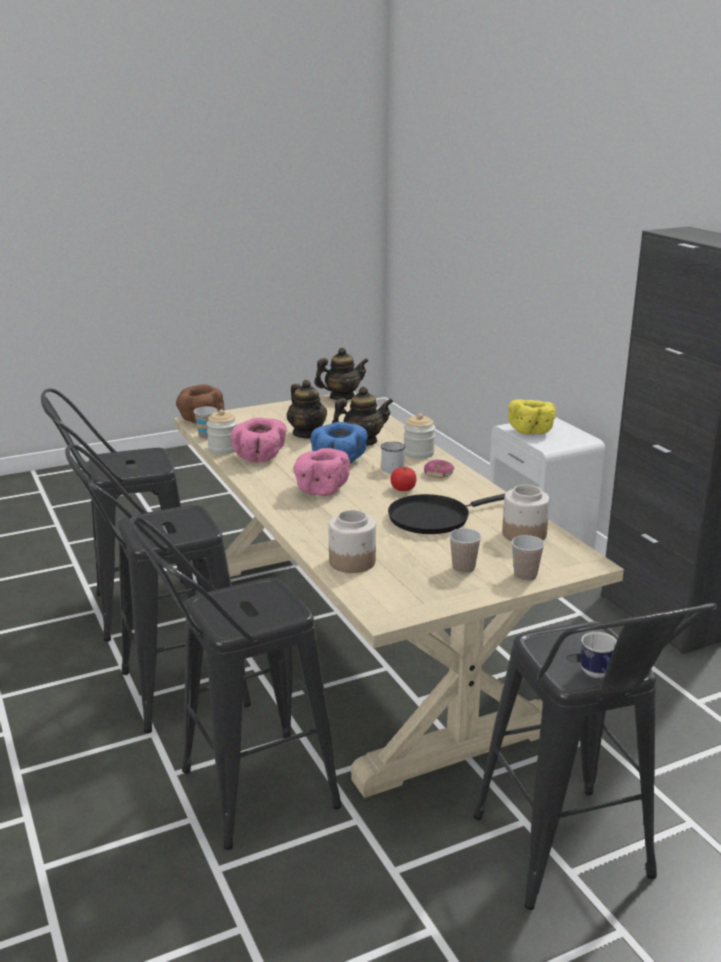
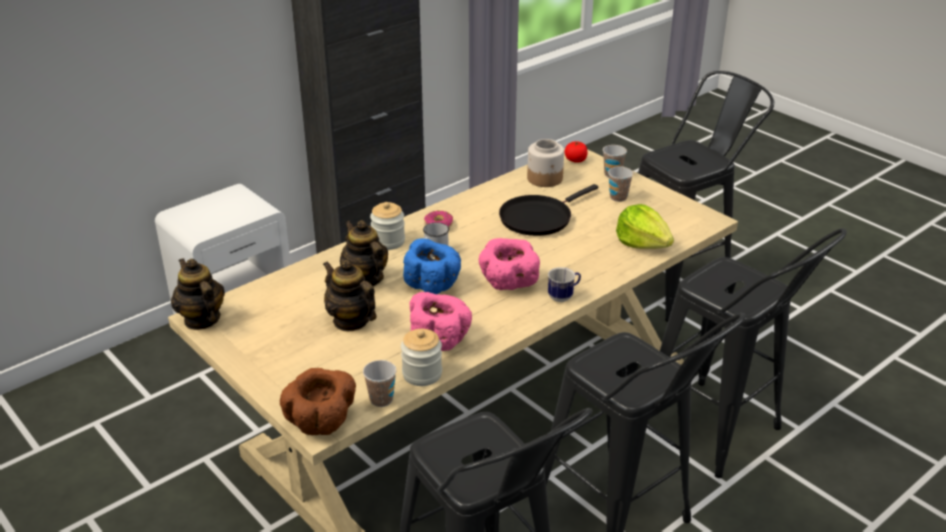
camera: 105 degrees left, 10 degrees up
(307, 434) = (351, 321): teapot -> teapot turned 90 degrees counterclockwise
(353, 562) = (642, 243): jar -> lettuce
(403, 489) = (483, 239): tomato -> tomato (575, 160)
(433, 518) = (538, 218): black frying pan -> black frying pan turned 90 degrees clockwise
(531, 431) = (215, 221): yellow bowl -> none
(598, 675) = (706, 154): mug -> mug (563, 296)

